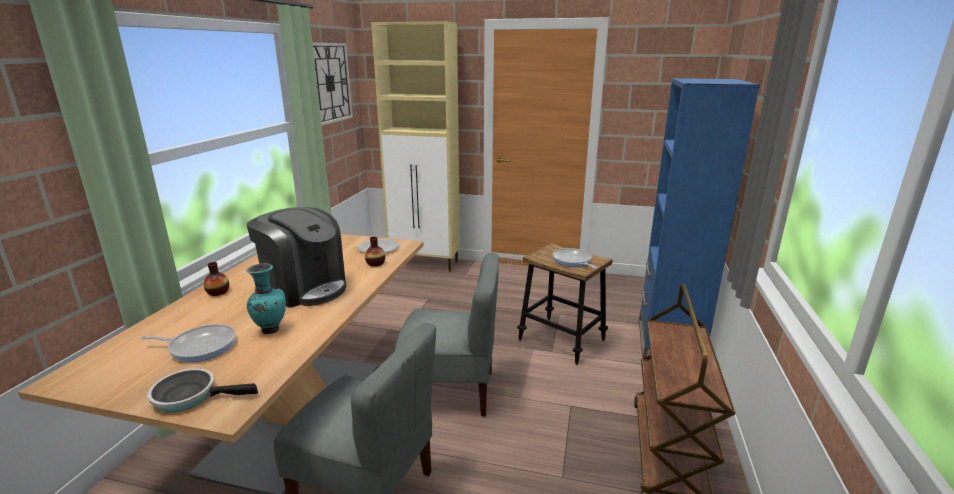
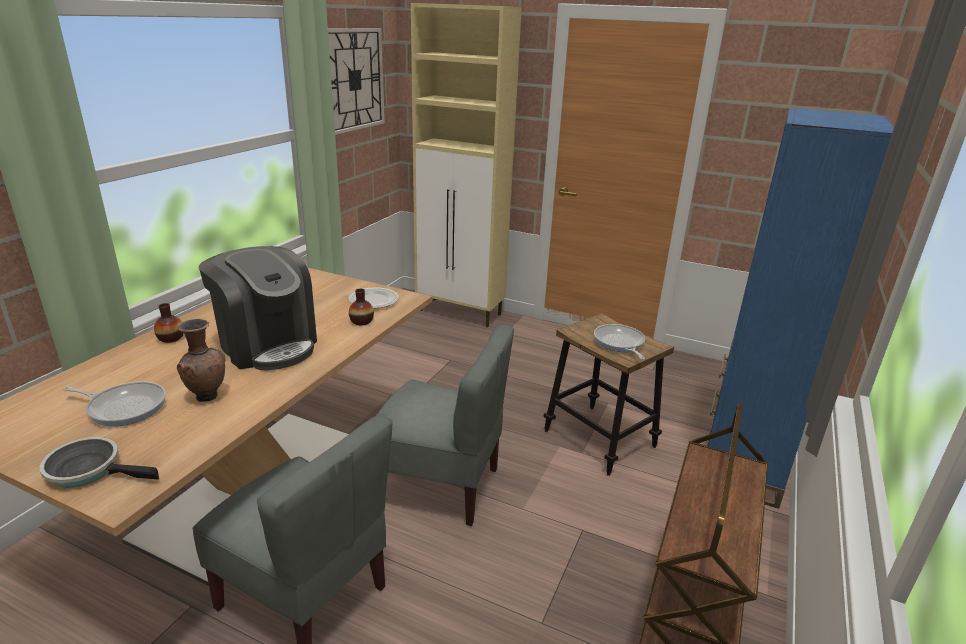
camera: 10 degrees right, 5 degrees up
(270, 329) = (207, 396): turquoise vase -> brown vase

